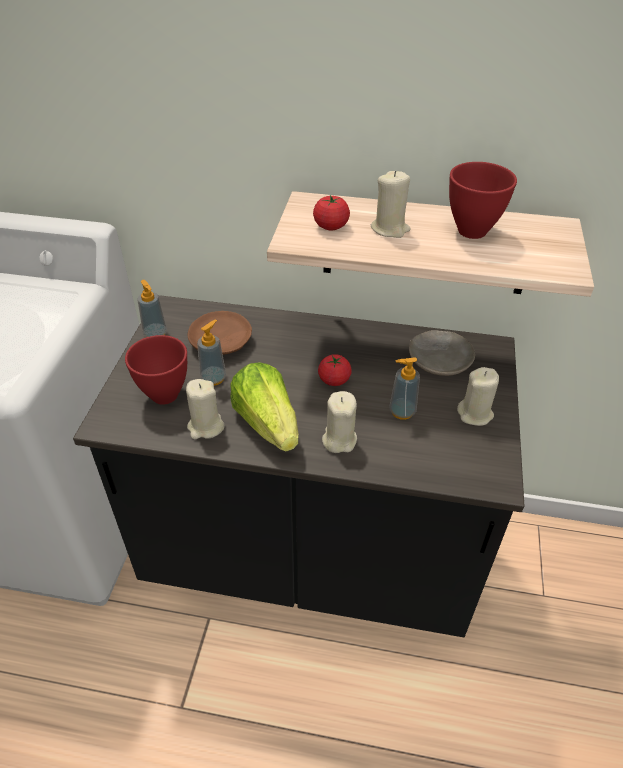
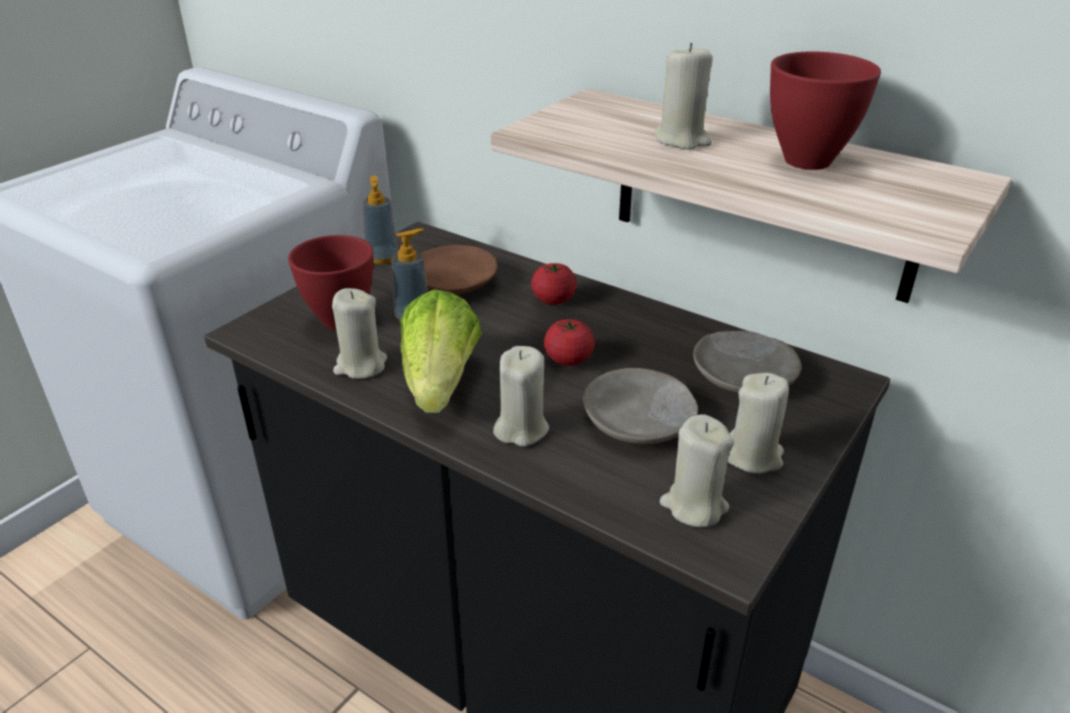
camera: 25 degrees right, 10 degrees down
(331, 226) = (600, 125): tomato -> tomato (553, 300)
(402, 411) = (639, 421): soap dispenser -> beige plate
(464, 457) = (693, 505): none -> beige candle

